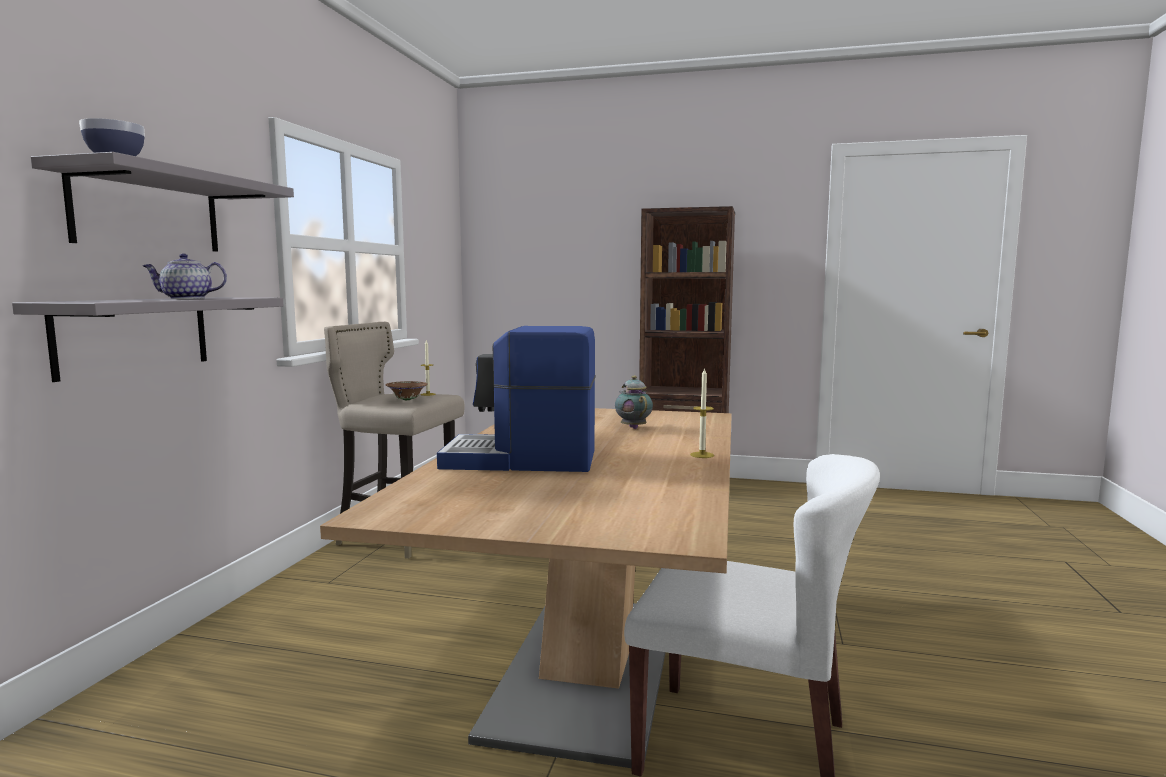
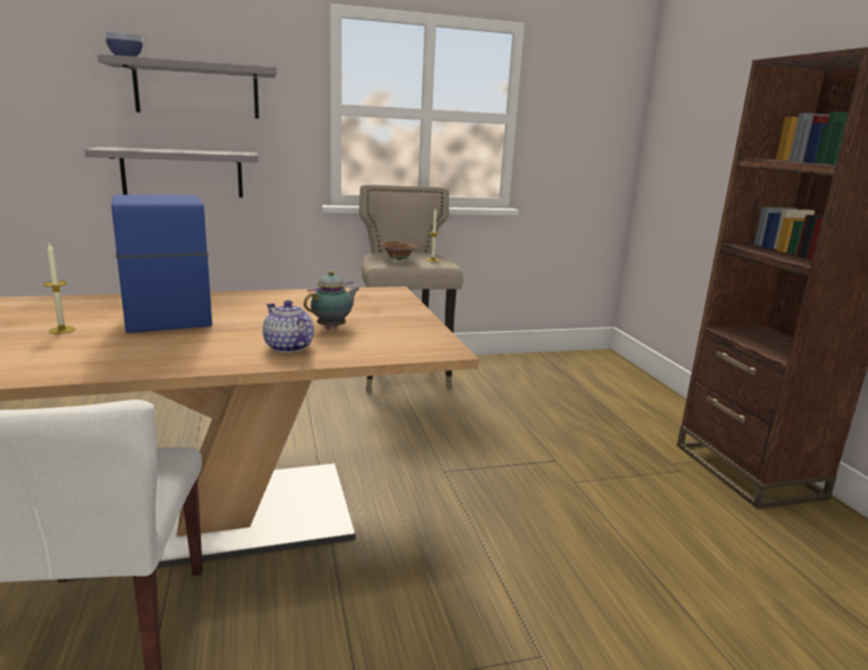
camera: 60 degrees right, 10 degrees up
(186, 298) = (186, 151): teapot -> teapot (287, 347)
(702, 455) = (215, 363): candle -> candle (62, 330)

